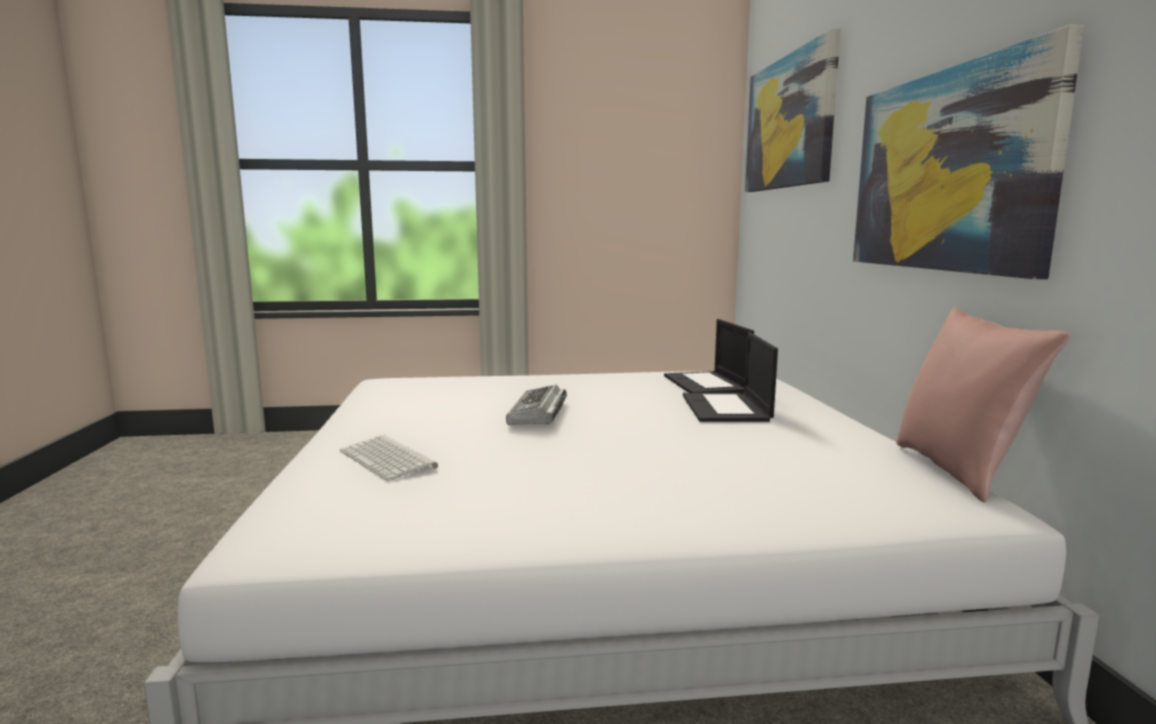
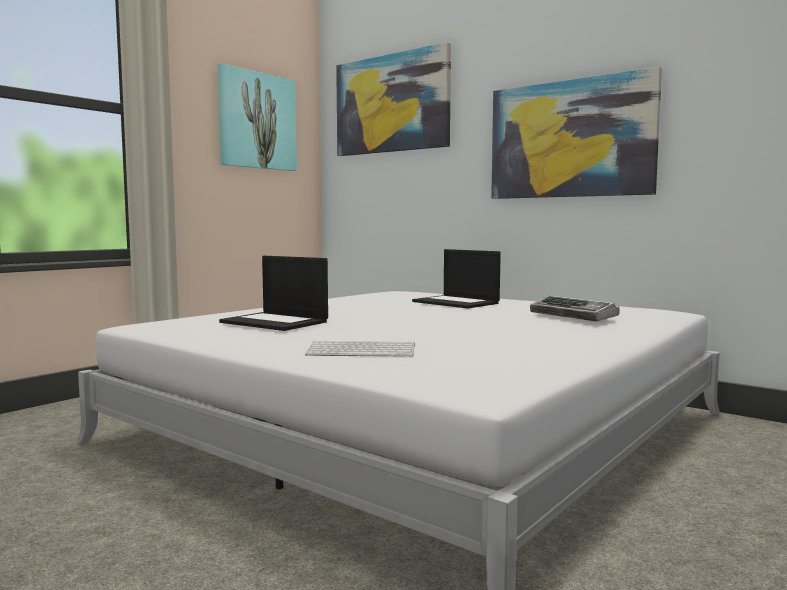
camera: 45 degrees left, 5 degrees down
(538, 413) = (365, 318): keyboard -> keyboard (574, 316)
(645, 159) = (257, 121): none -> picture
(707, 384) = (397, 297): laptop -> laptop (276, 322)
(958, 470) = (626, 305): pink pillow -> none

